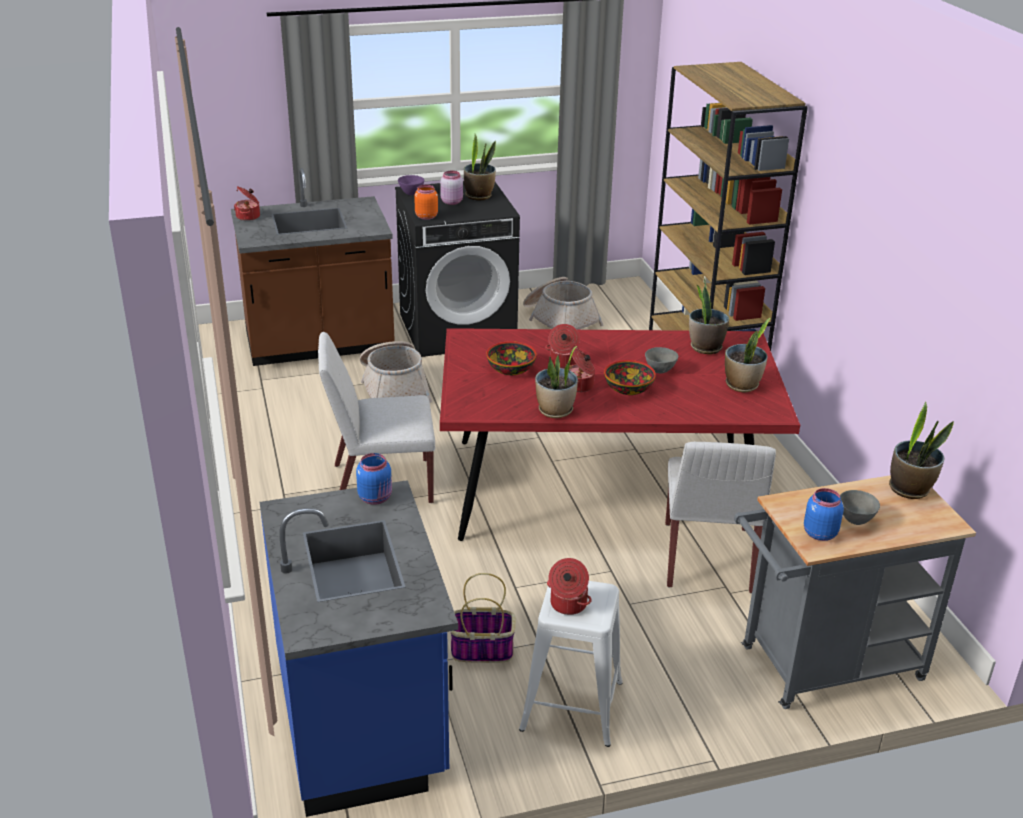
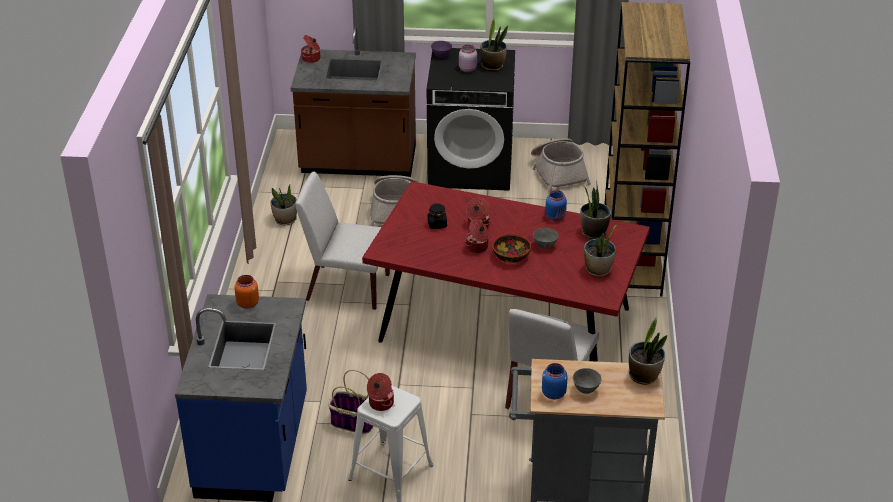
camera: 20 degrees right, 5 degrees up
(376, 498) = (279, 306): blue jar -> blue jar (556, 217)
(426, 216) = (439, 81): orange jar -> orange jar (247, 303)
(511, 369) = (437, 224): bowl -> black jar
(555, 411) = (447, 264): potted plant -> potted plant (285, 220)

